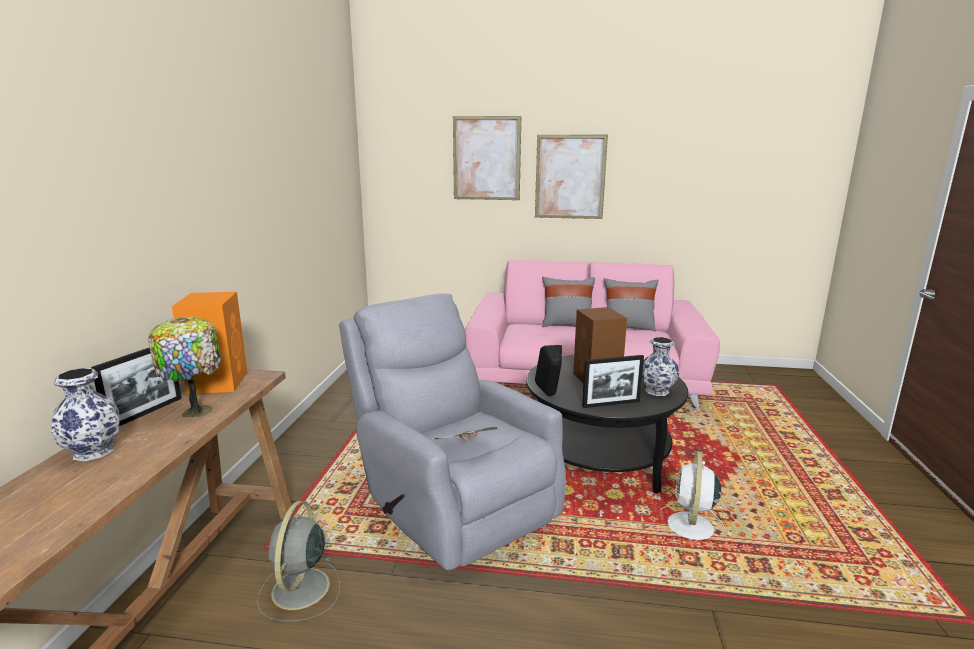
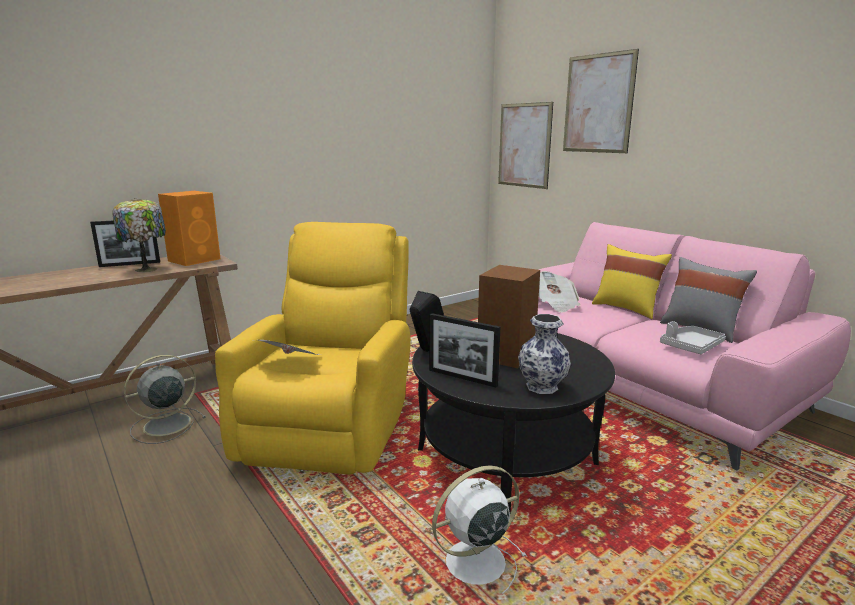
camera: 45 degrees right, 0 degrees up
(94, 451) = (71, 273): vase -> none
(451, 500) = (331, 422): grey armchair -> yellow armchair
(523, 334) = (554, 304): none -> newspaper
(567, 324) = (626, 308): grey pillow -> yellow pillow
(570, 177) = (689, 123): picture -> picture (524, 145)
(646, 340) = (691, 346): none -> grey tray

